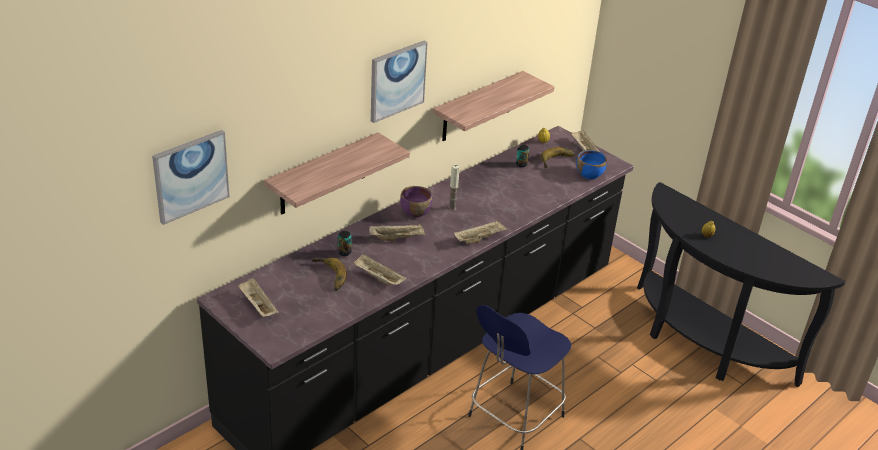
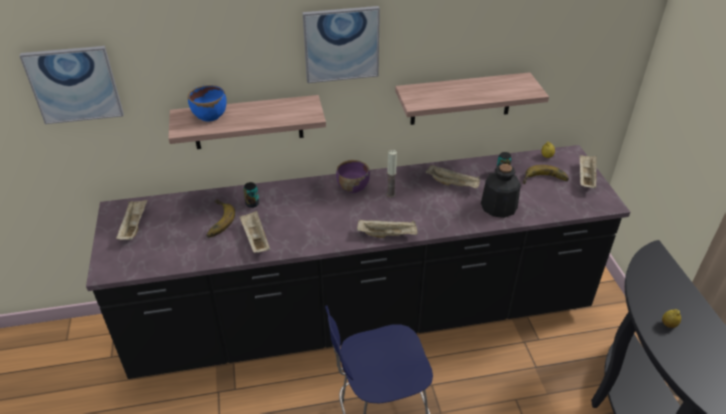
camera: 35 degrees right, 5 degrees up
(397, 238) = (311, 206): beige tray -> beige tray (453, 184)
(541, 191) = (498, 207): none -> bottle
(589, 174) = (568, 206): blue bowl -> blue bowl (210, 115)

